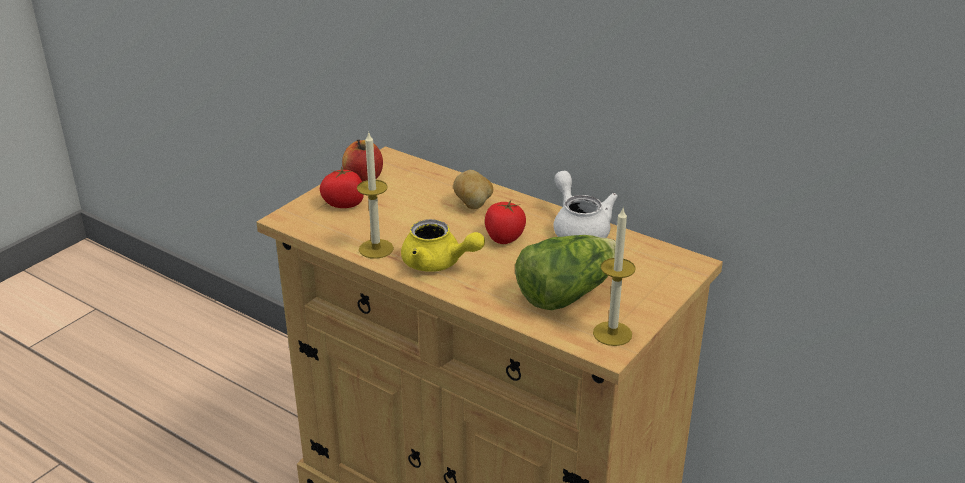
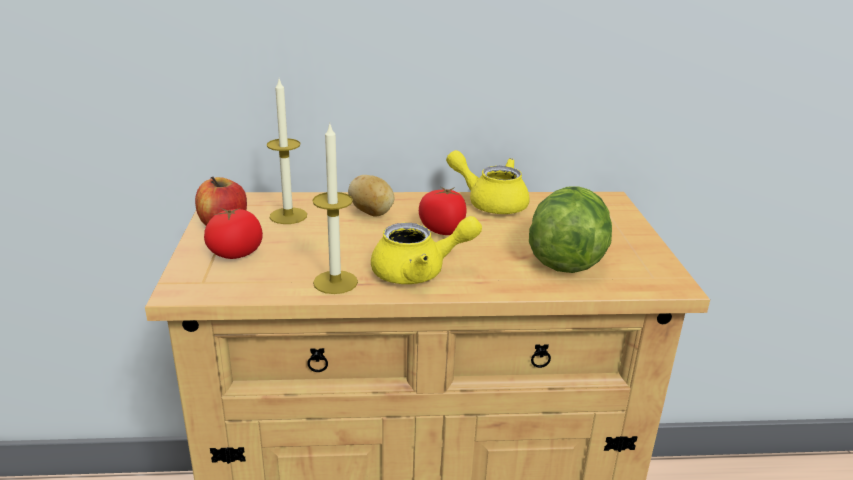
camera: 40 degrees left, 5 degrees down
(579, 228) = (490, 202): white teapot -> yellow teapot
(612, 333) = (652, 270): candle -> candle (288, 216)

